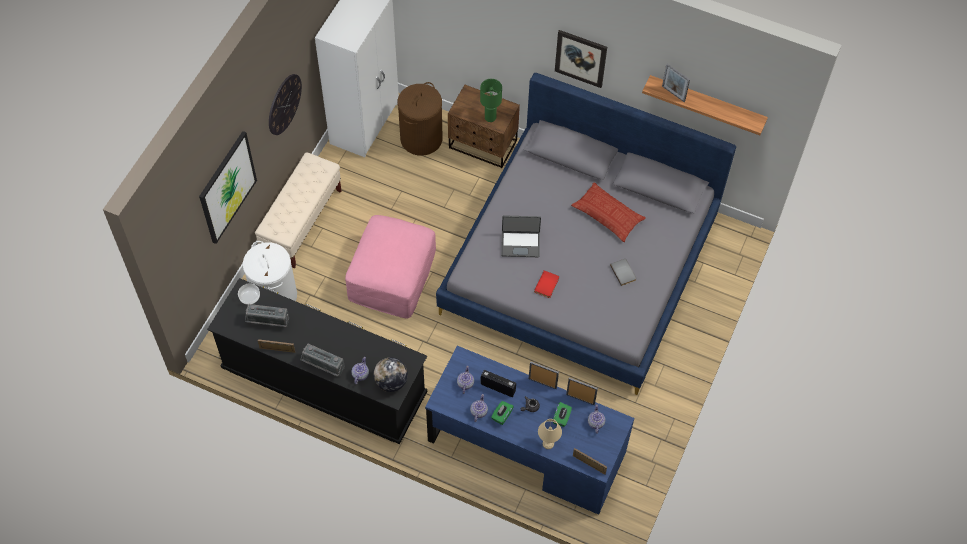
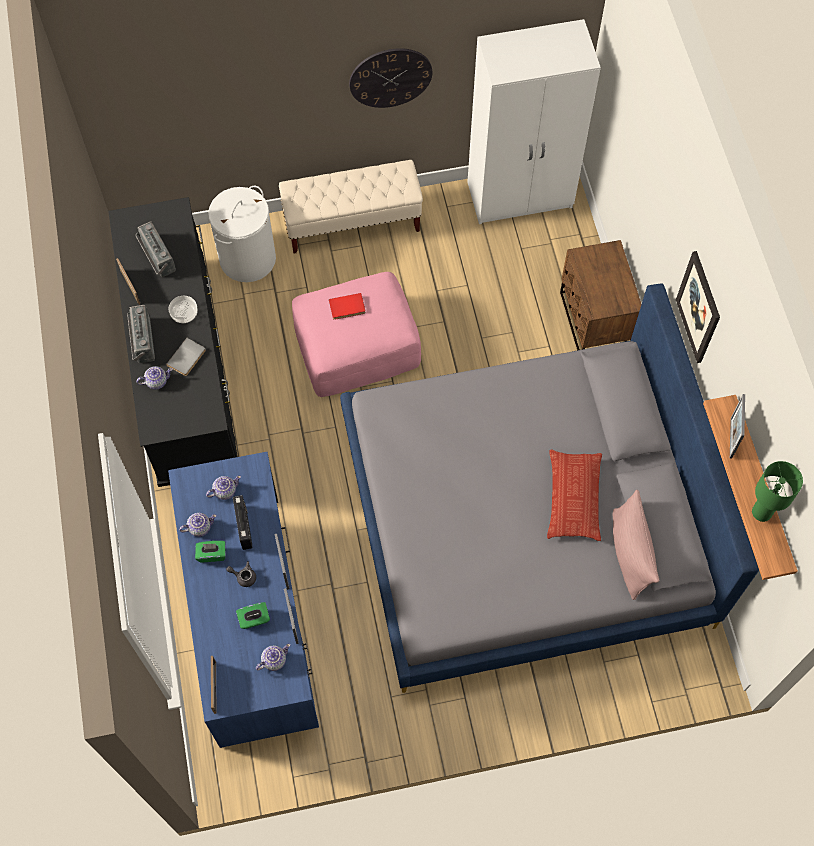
camera: 55 degrees right, 5 degrees up
(227, 187) = (241, 98): picture -> none
(250, 297) = (173, 221): bowl -> bowl (184, 313)
(391, 382) = (169, 416): globe -> none
(421, 138) = (548, 259): brown laundry basket -> none
(490, 117) = (599, 294): green table lamp -> green table lamp (762, 512)
(520, 244) = (456, 431): laptop -> none
(547, 285) = (425, 495): red book -> red book (347, 308)
(548, 443) = (211, 625): beige table lamp -> none
(624, 272) = (508, 565): grey book -> grey book (187, 358)
(661, 210) = (630, 553): none -> pink pillow

